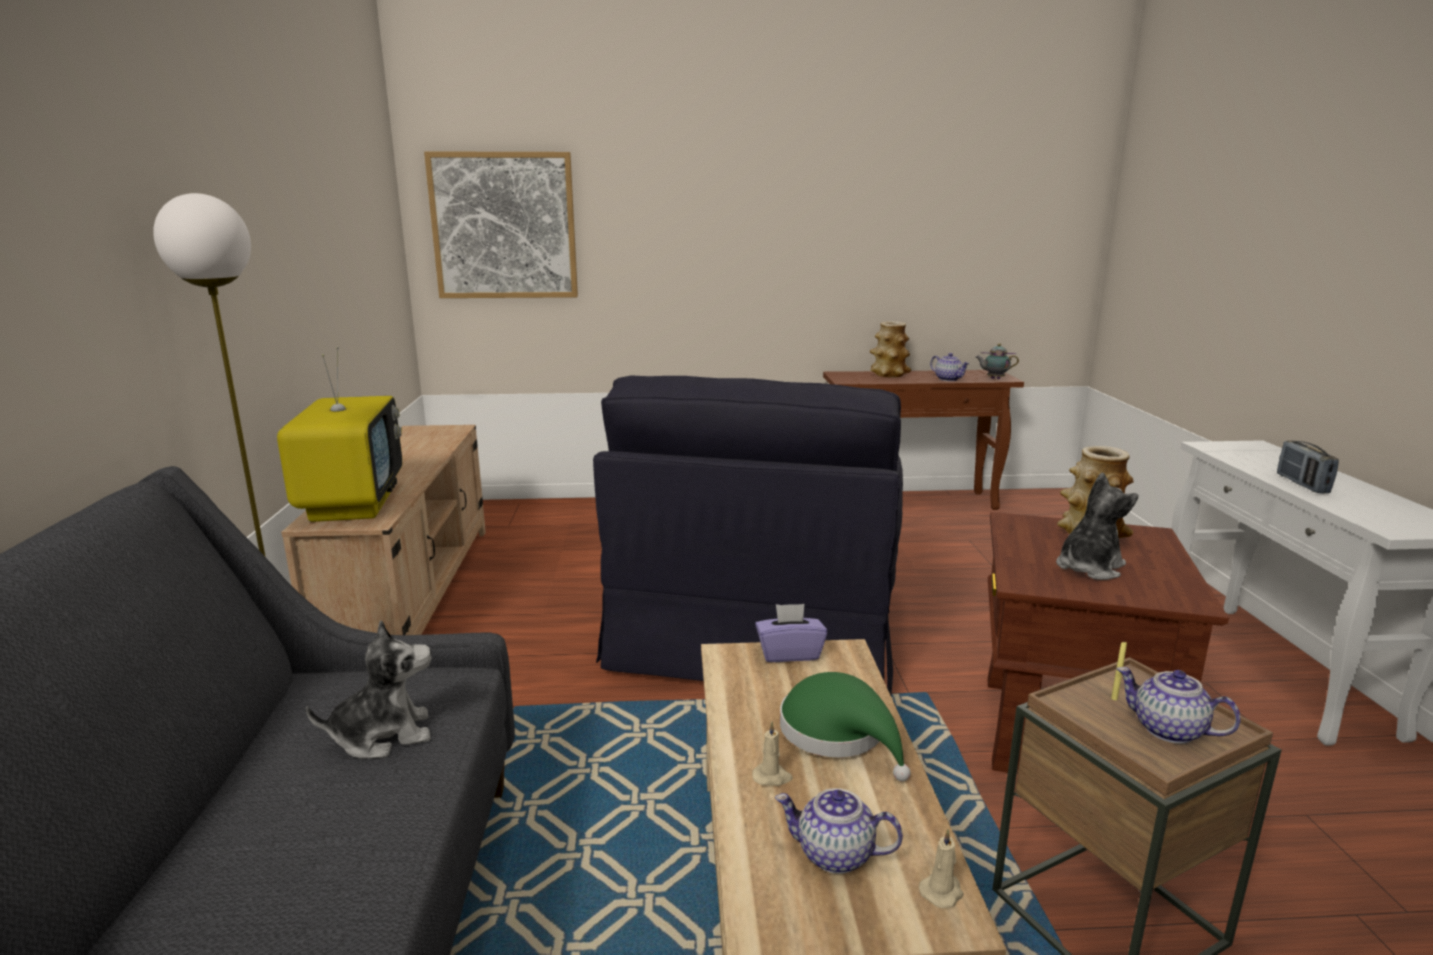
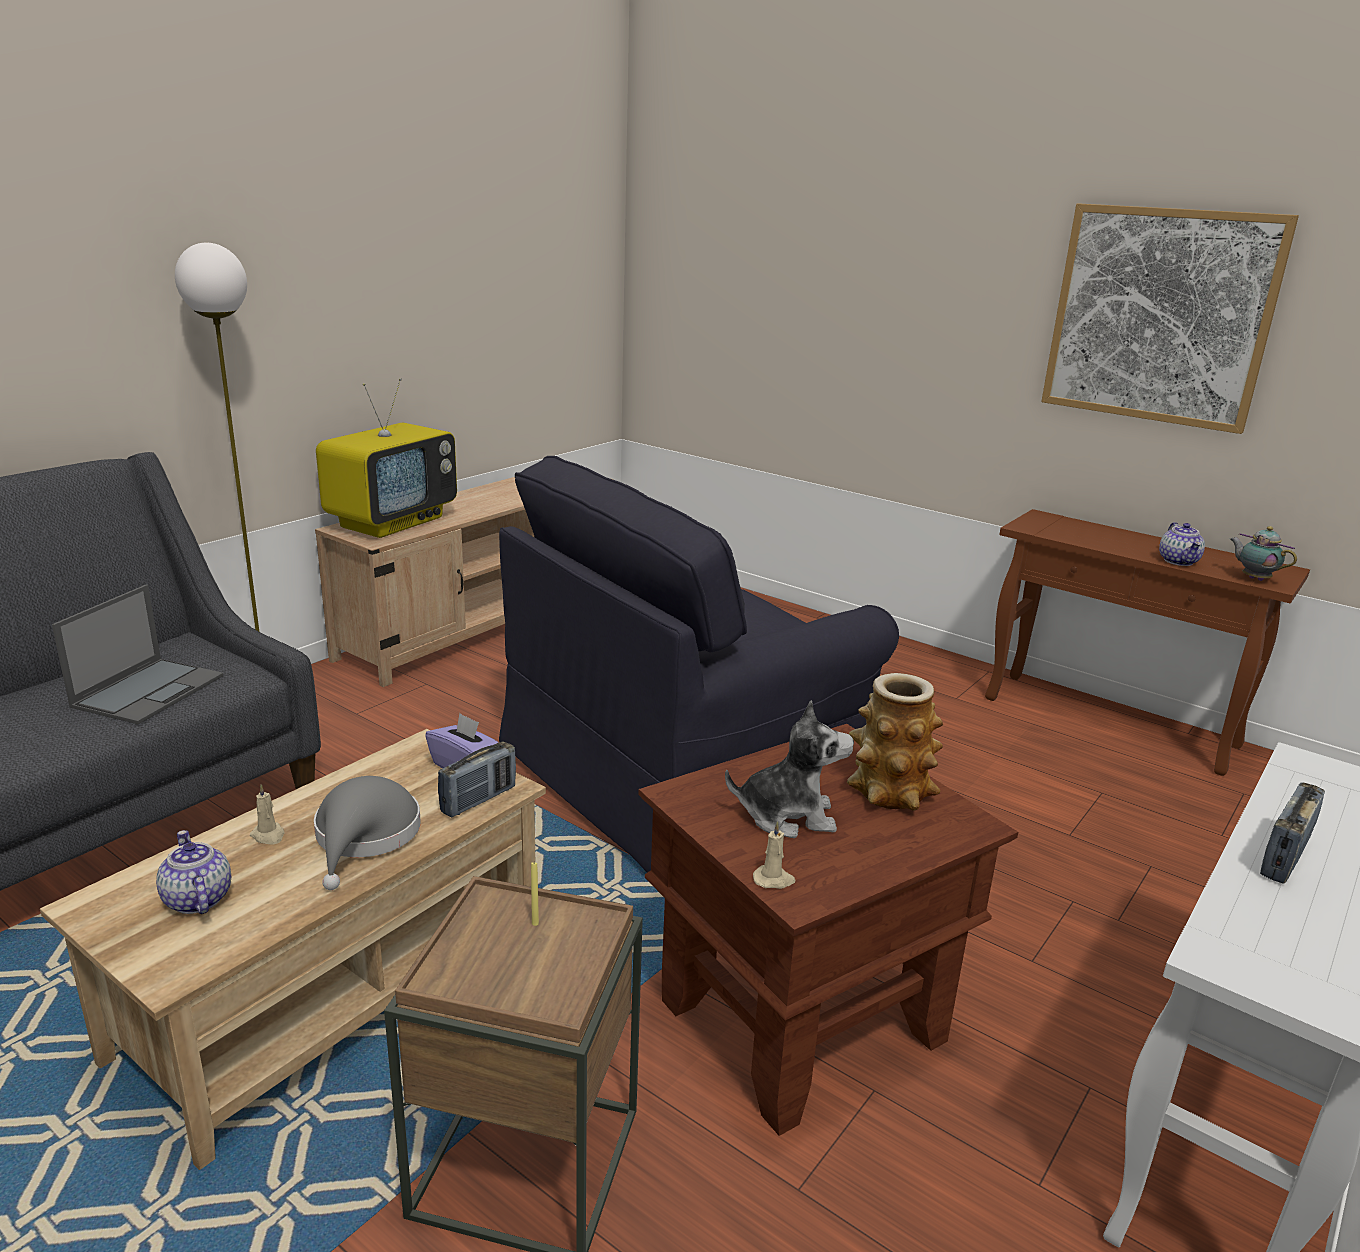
camera: 40 degrees right, 5 degrees up
(383, 735) = (149, 690): plush toy -> laptop
(504, 226) = (708, 270): picture -> picture (1160, 316)
(838, 734) = (365, 837): green hat -> grey hat
(848, 668) = (478, 800): none -> radio
(888, 374) = (1109, 534): vase -> none
(942, 891) = (197, 960): beige candle -> beige candle (774, 880)
(1167, 730) = (509, 969): teapot -> none

